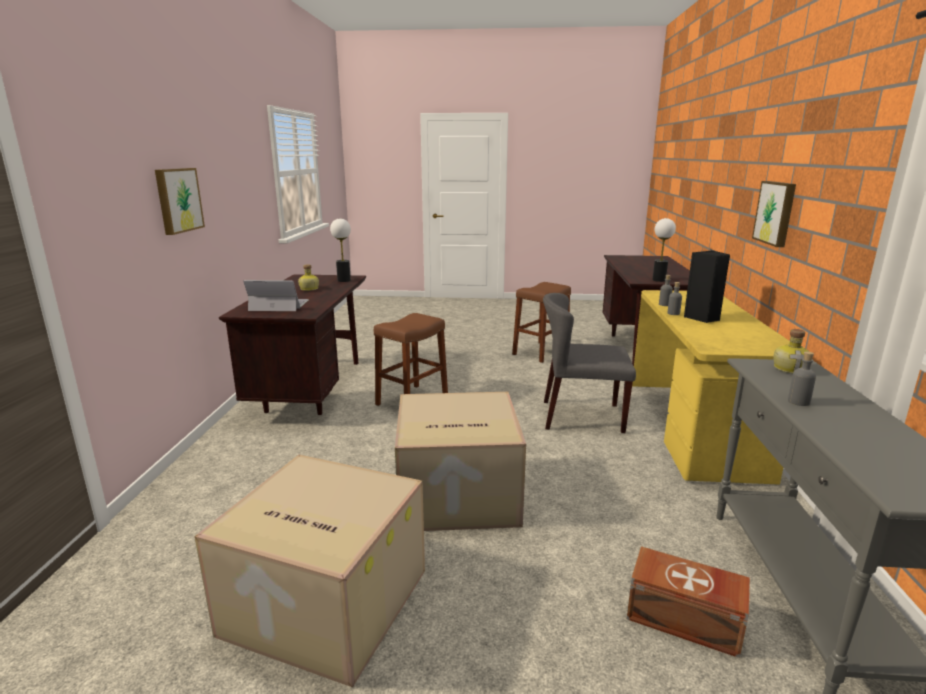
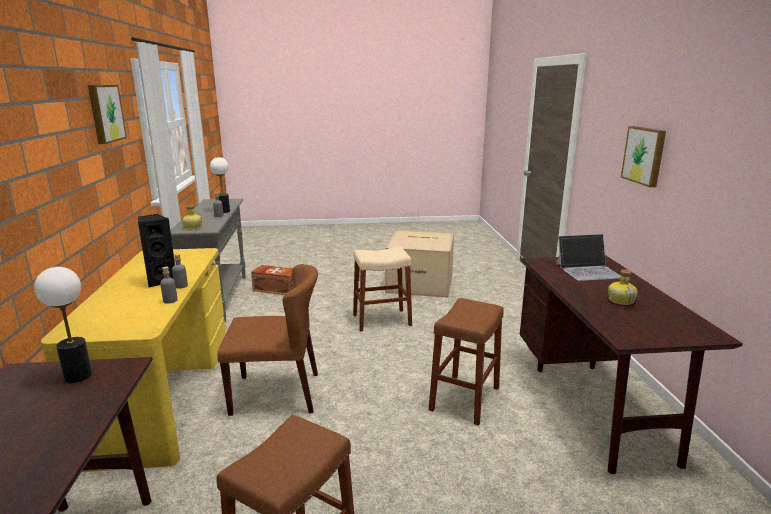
camera: 170 degrees right, 0 degrees up
(343, 280) = (620, 327): table lamp -> table lamp (224, 211)
(455, 495) = (382, 320): cardboard box -> beige stool
(581, 416) = (276, 393): grey chair -> brown chair
(776, 213) = (62, 186): picture -> picture (105, 113)

